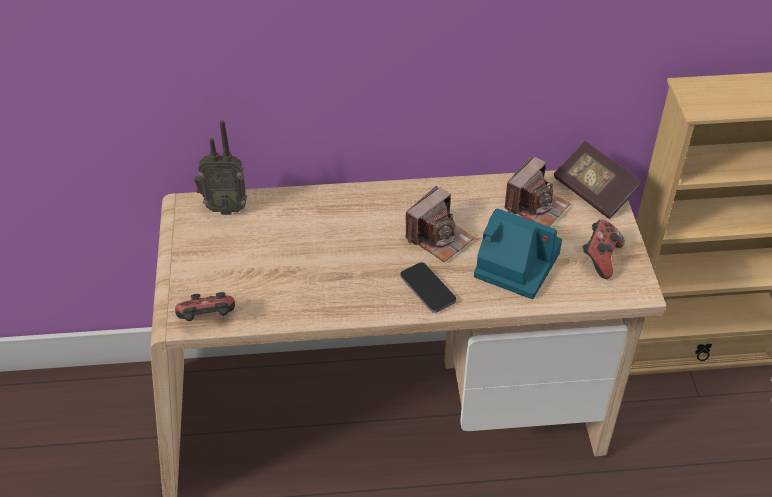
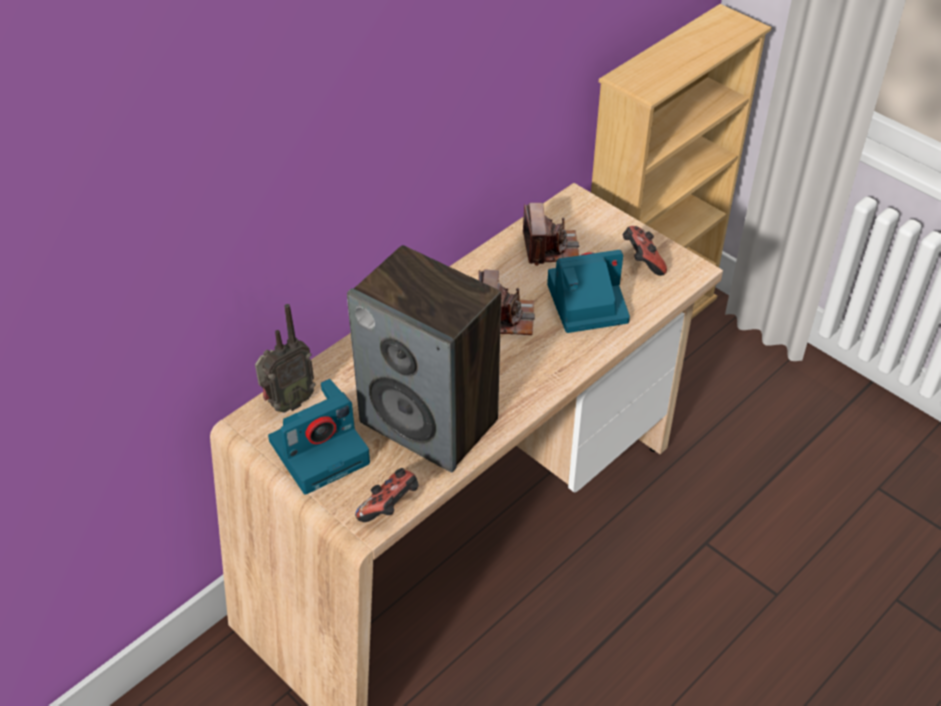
camera: 40 degrees left, 0 degrees up
(209, 252) = (320, 450): none -> camera
(301, 279) = (430, 421): none -> speaker
(427, 289) = (542, 364): phone -> none
(594, 192) = (580, 211): book -> none

